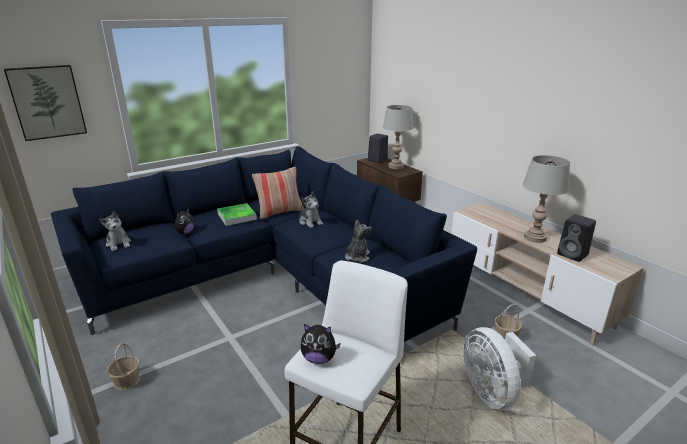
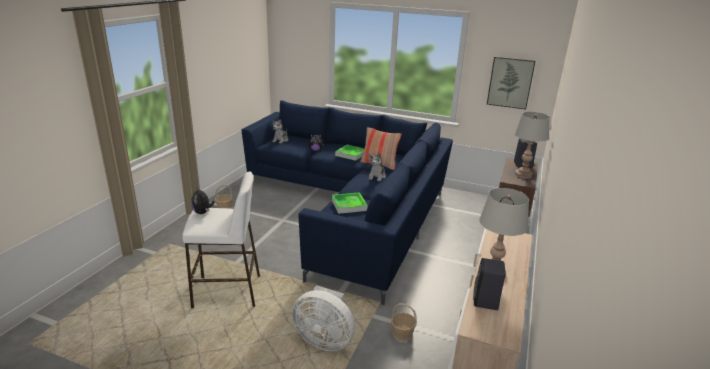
camera: 55 degrees right, 0 degrees up
(47, 102) = (293, 47): picture -> picture (510, 82)
(357, 257) = (349, 205): plush toy -> tray
(491, 392) = (324, 339): white fan -> white fan turned 105 degrees counterclockwise

